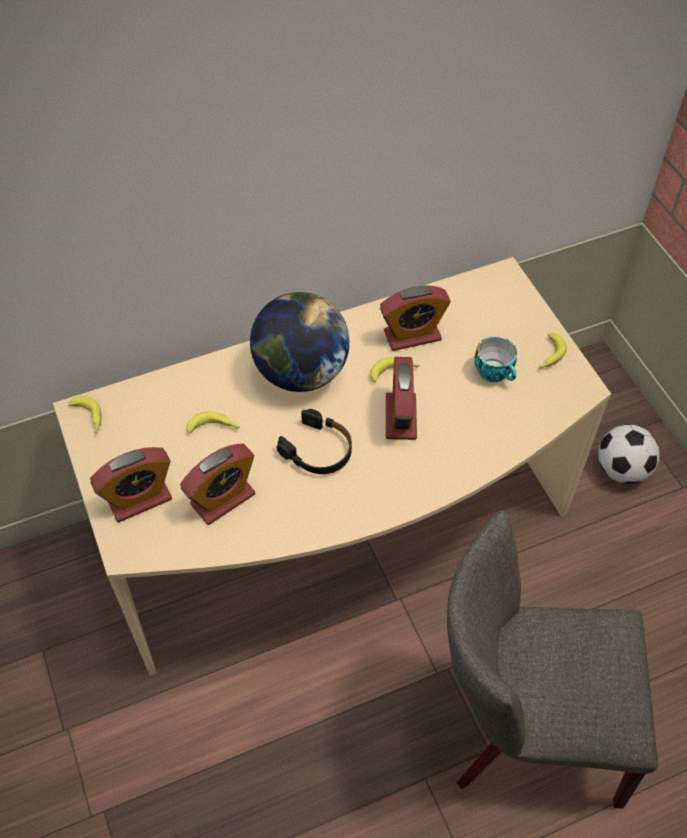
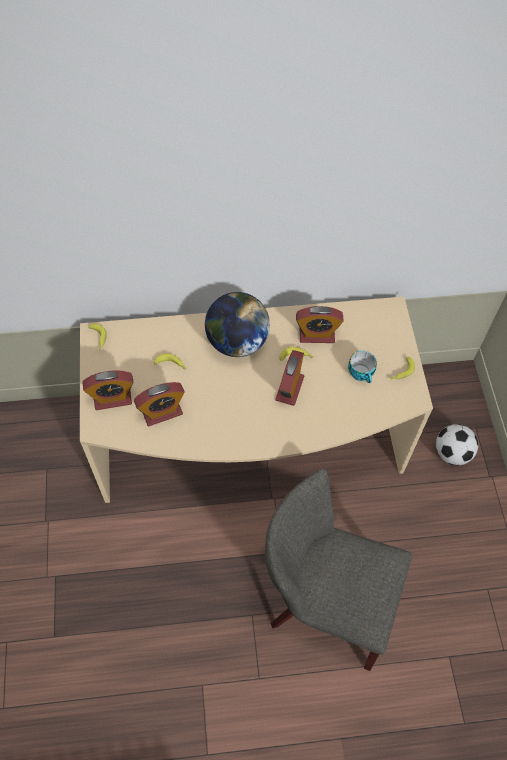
camera: 15 degrees right, 5 degrees up
(318, 450) = (230, 396): black headphones -> none

